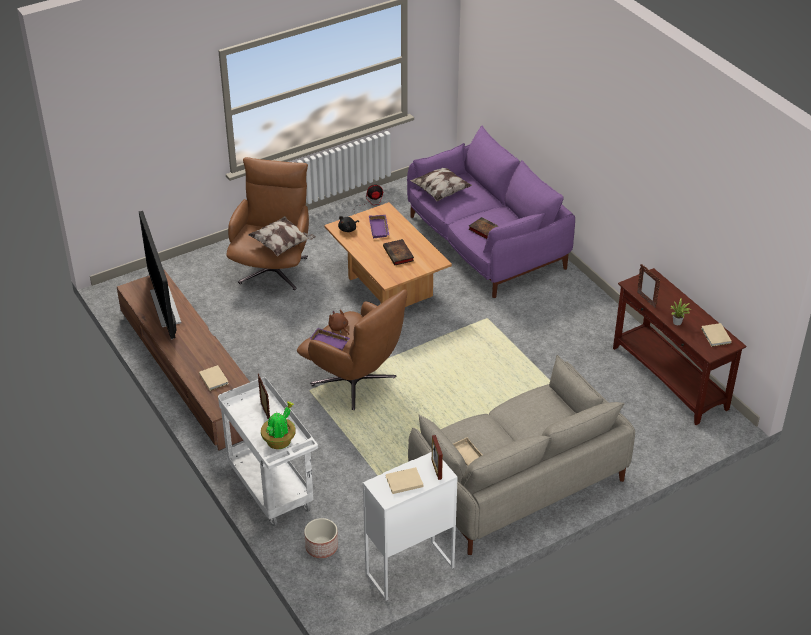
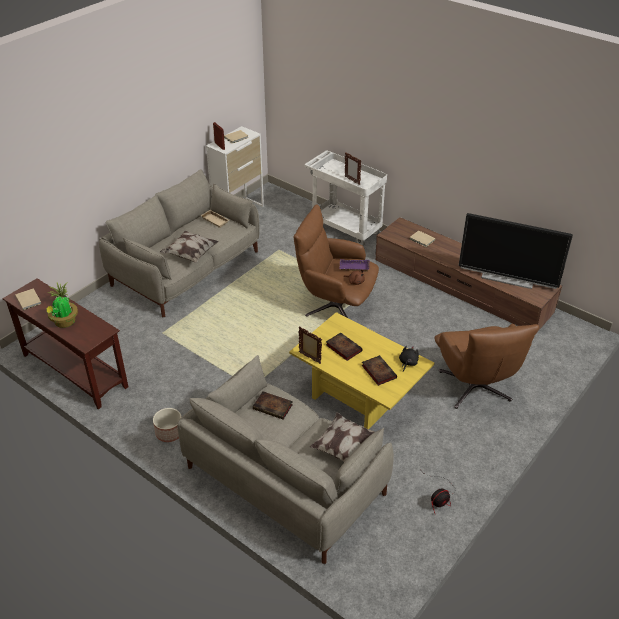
camera: 160 degrees right, 0 degrees up
(165, 307) = (507, 278): television -> television turned 150 degrees clockwise
(280, 440) = (332, 170): potted plant -> potted plant (64, 322)
(282, 245) = (458, 340): pillow -> pillow (190, 254)
(322, 547) = (295, 211): planter -> planter (169, 432)
(380, 229) = (378, 371): purple tray -> book
(387, 287) = (359, 396): brown coffee table -> yellow coffee table
(486, 242) = (286, 480): purple sofa -> beige sofa
(646, 300) = (91, 318): picture frame -> picture frame (310, 358)

